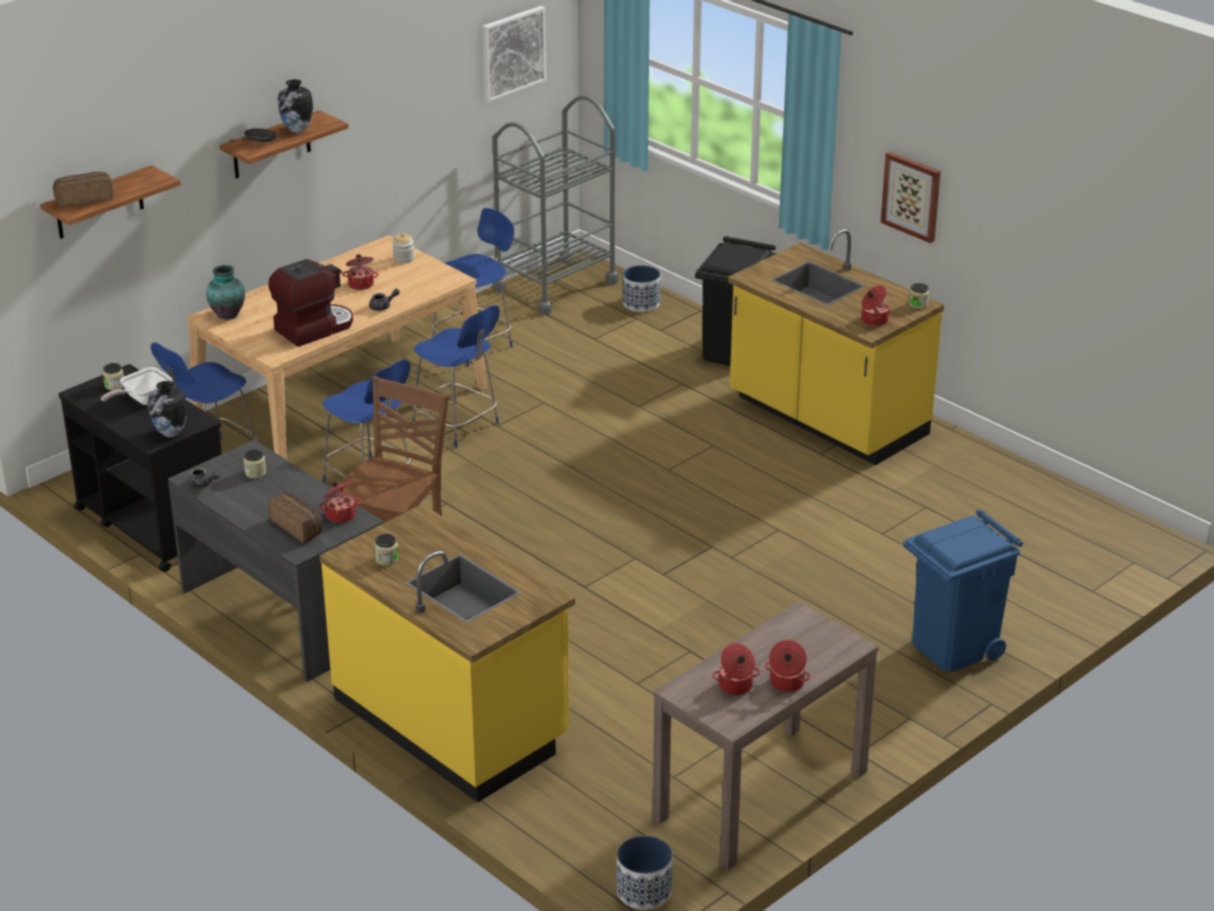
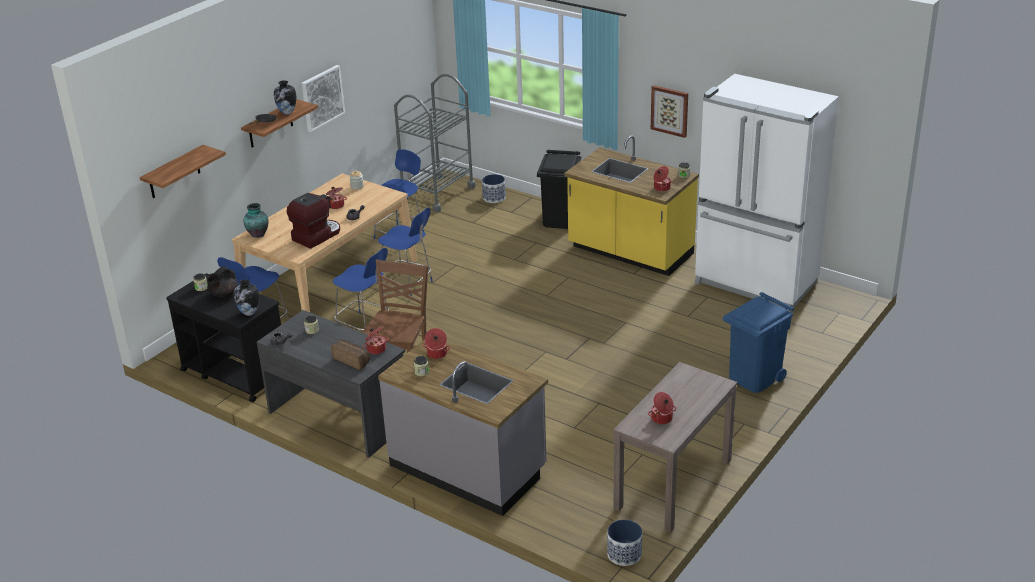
camera: 10 degrees left, 0 degrees up
(84, 199) = (167, 171): bread -> none
(143, 400) = (223, 294): frying pan -> black teapot
(452, 720) = (468, 467): yellow counter -> grey counter
(512, 53) = (400, 51): picture -> picture (322, 98)
(786, 683) = (691, 412): cooking pot -> cooking pot (437, 354)
(1012, 497) = (755, 284): none -> white fridge

